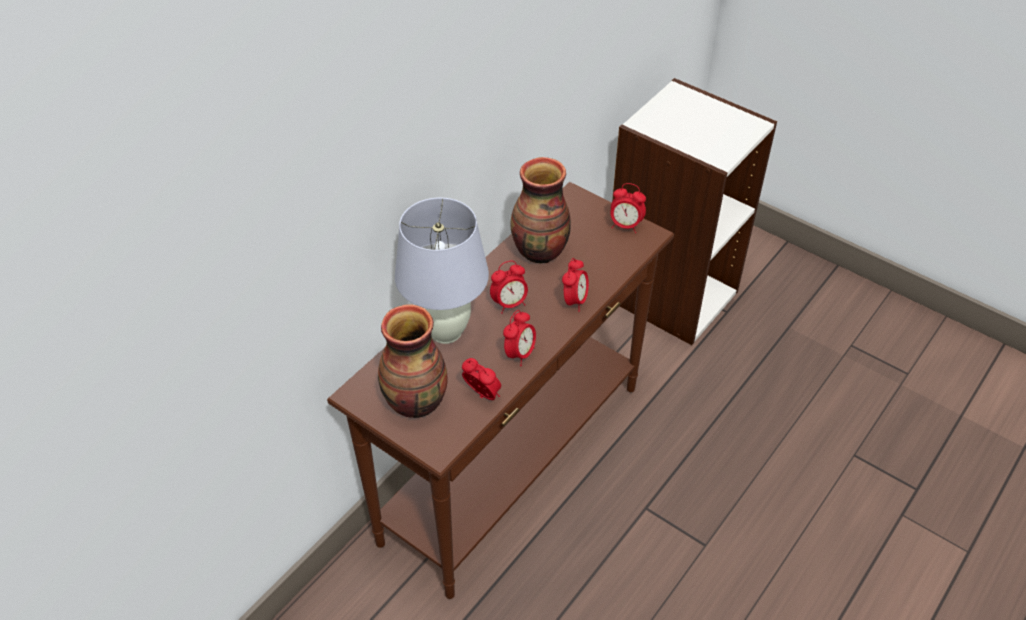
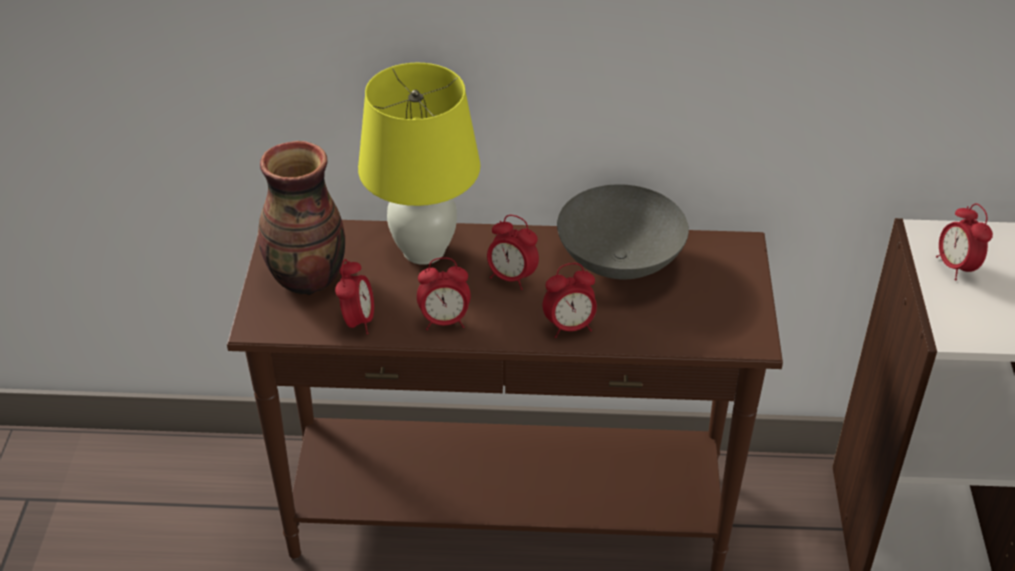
camera: 55 degrees right, 5 degrees down
(446, 332) = (423, 251): white table lamp -> yellow table lamp
(540, 252) = (618, 263): vase -> grey bowl
(625, 226) = (742, 312): alarm clock -> alarm clock (956, 267)

